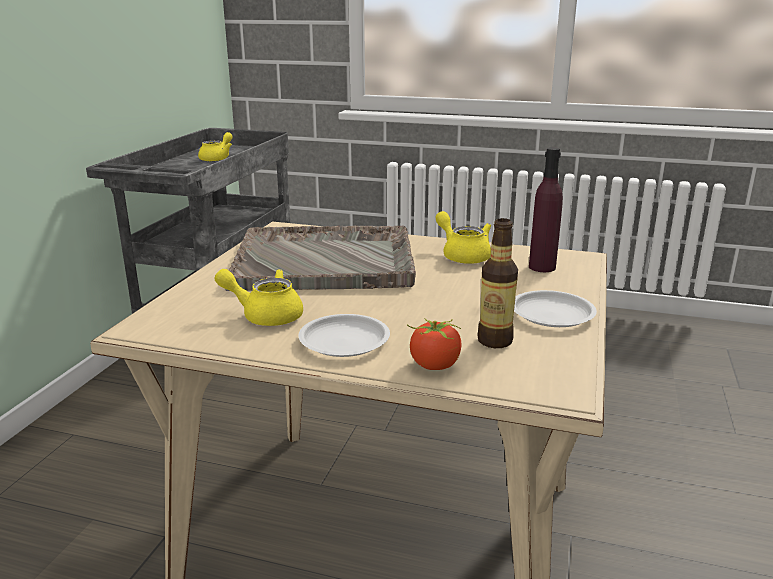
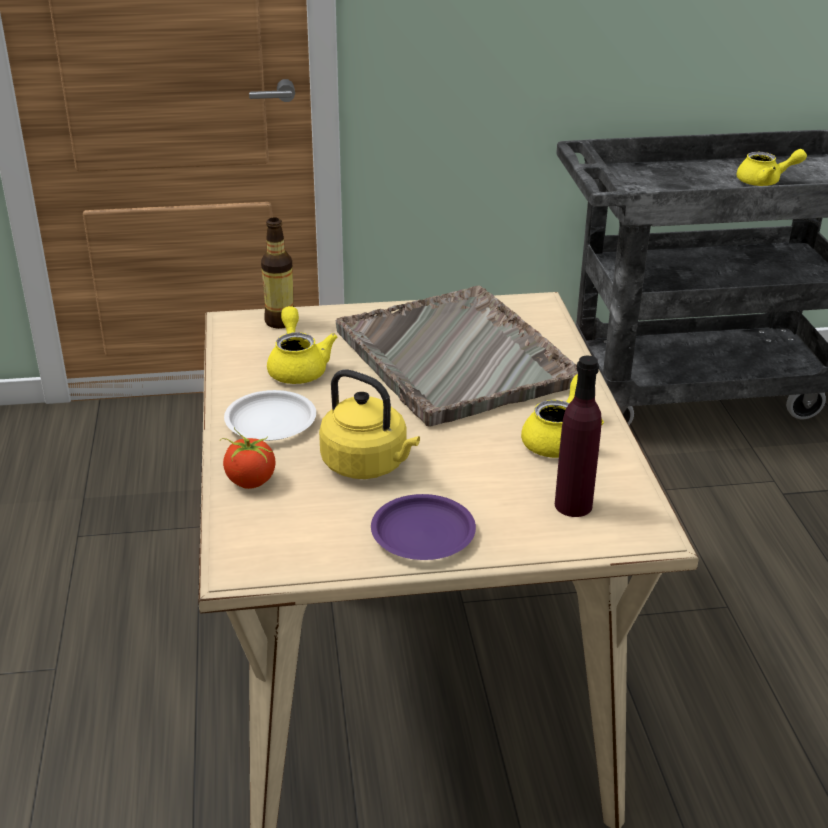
camera: 65 degrees right, 10 degrees up
(447, 315) = (368, 465): none -> yellow kettle
(495, 341) = (326, 506): bottle -> bottle (280, 322)
(552, 314) = (424, 534): white plate -> purple plate

